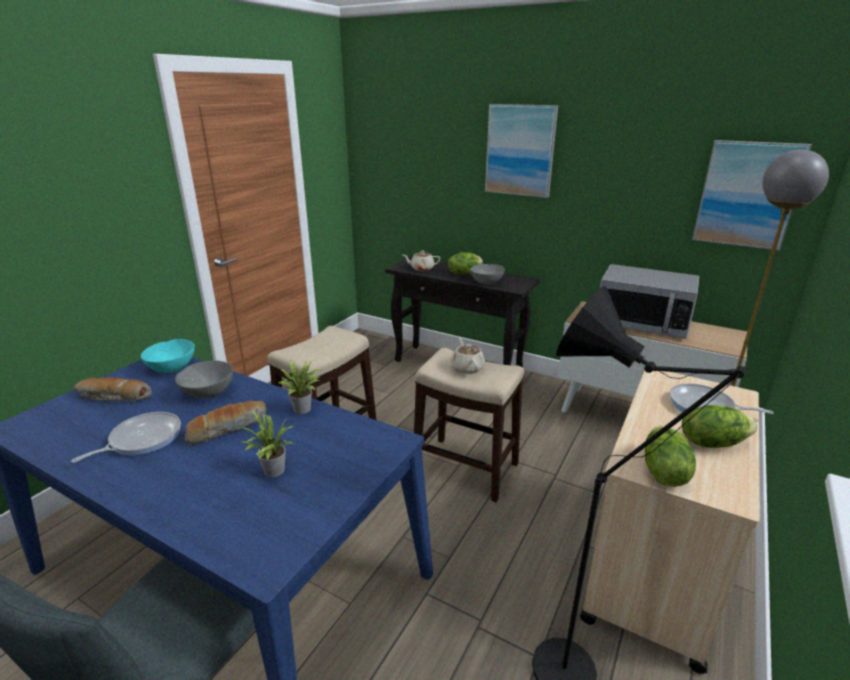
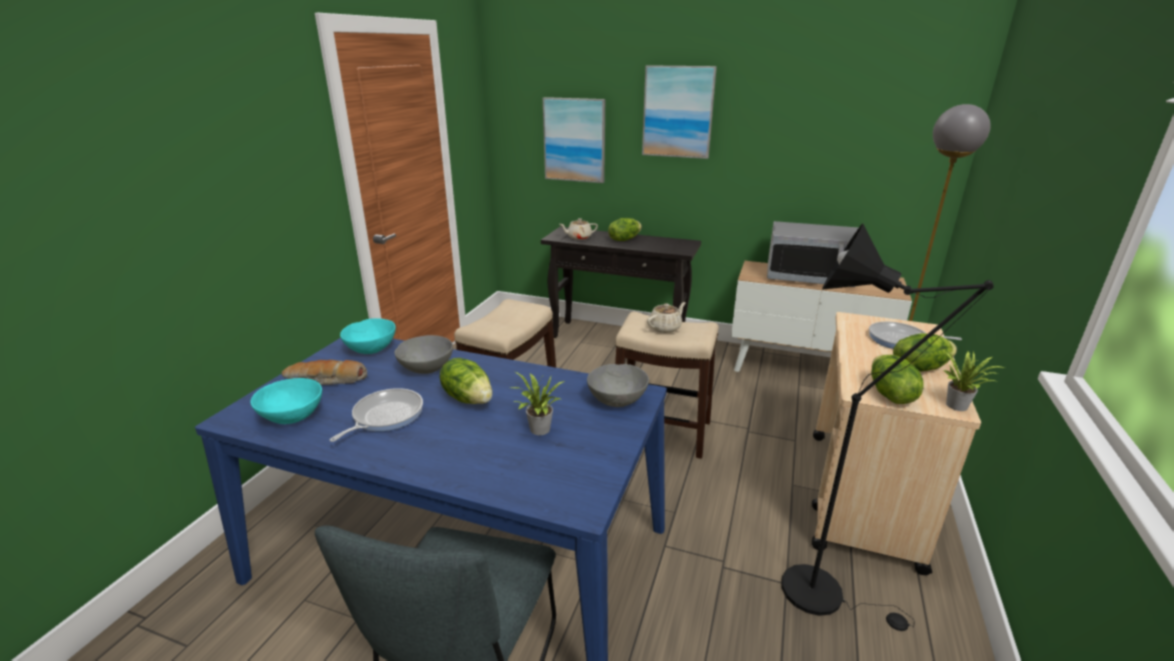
camera: 10 degrees left, 0 degrees up
(64, 430) = (292, 416): none -> turquoise bowl
(227, 428) = (468, 398): bread -> lettuce
(304, 409) = (536, 374): potted plant -> potted plant (959, 406)
(467, 368) = (665, 328): beige teapot -> beige teapot turned 75 degrees clockwise
(486, 282) = (651, 247): grey bowl -> grey bowl (617, 400)
(747, 194) = (899, 148): picture -> picture (574, 140)

